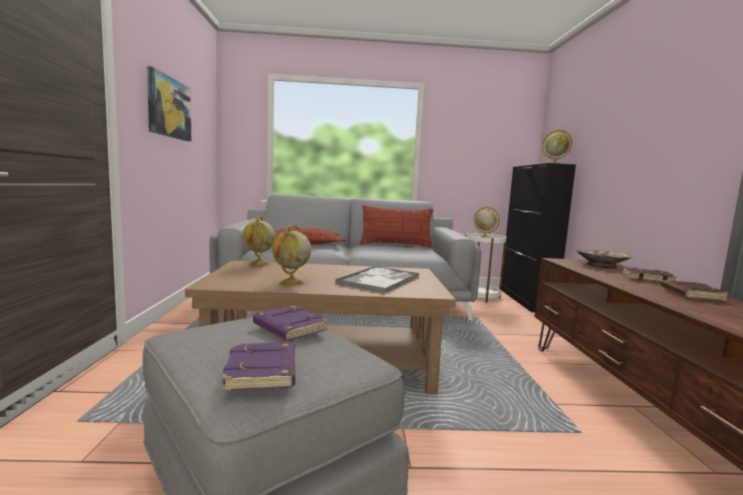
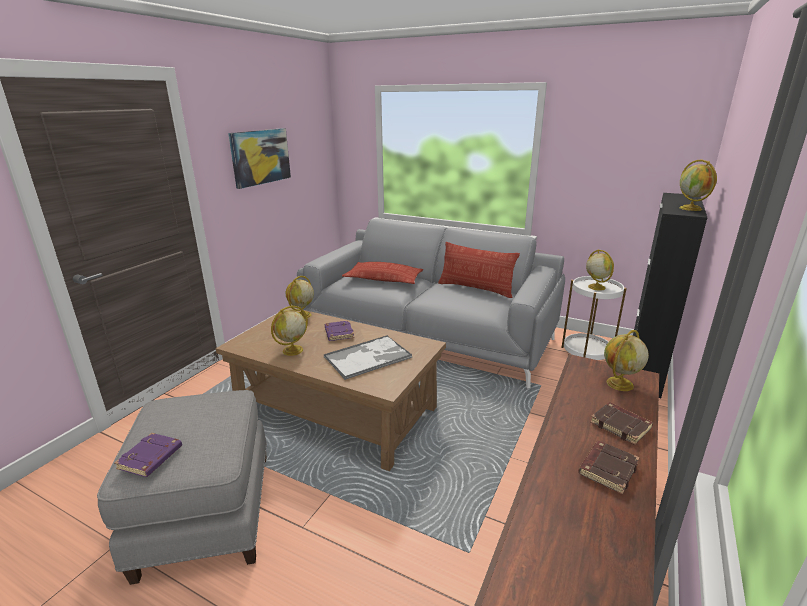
camera: 30 degrees right, 15 degrees up
(288, 328) = (211, 417): purple book -> purple book (338, 333)
(601, 265) = (619, 384): beige bowl -> globe

